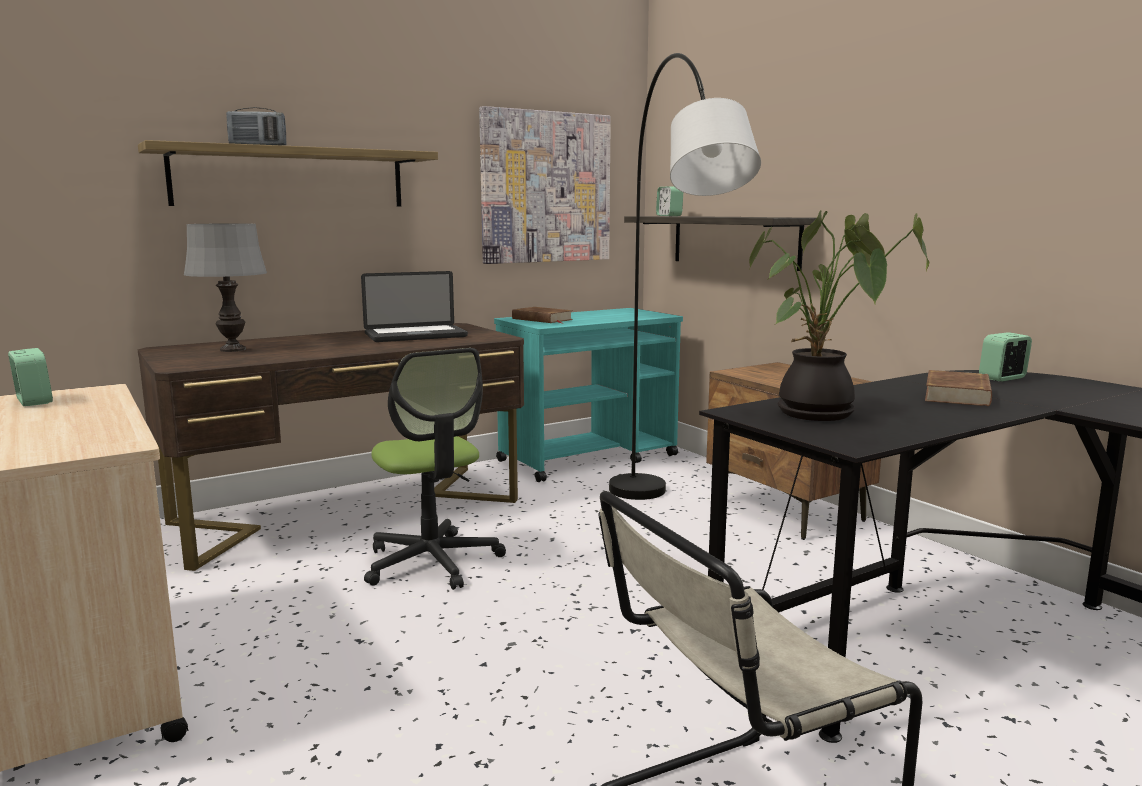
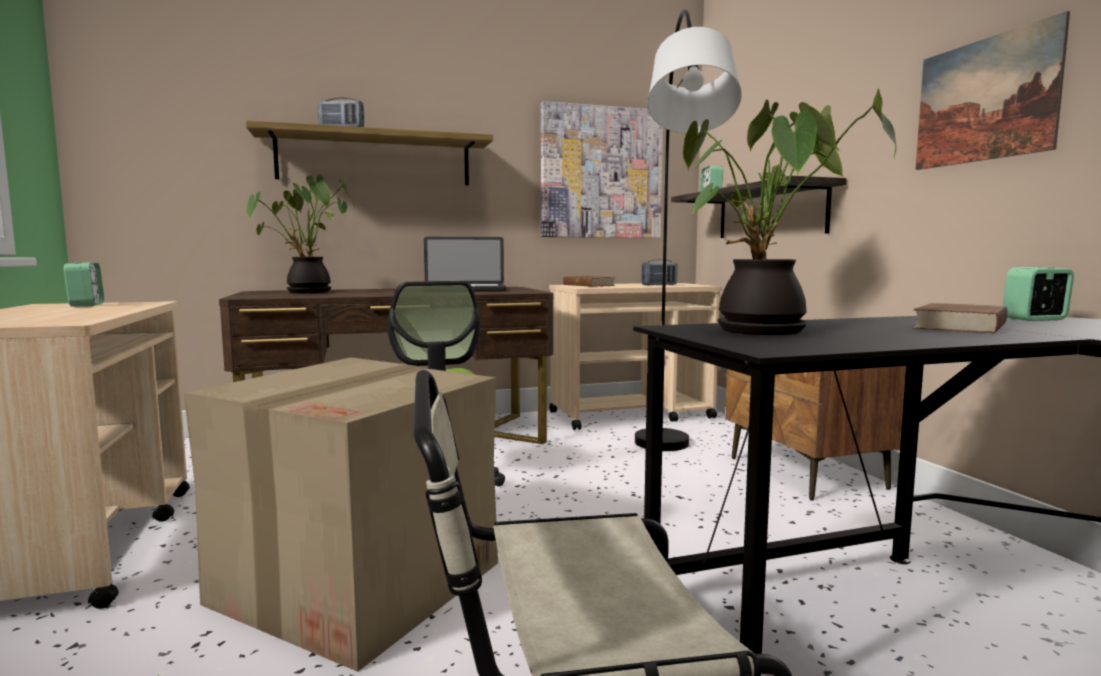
camera: 15 degrees right, 5 degrees down
(233, 350) = (306, 292): grey table lamp -> potted plant
(430, 675) = (360, 581): none -> cardboard box
(589, 458) = (632, 415): turquoise cart -> beige cart
(616, 316) = (659, 285): none -> radio
(954, 166) = (984, 100): none -> picture

